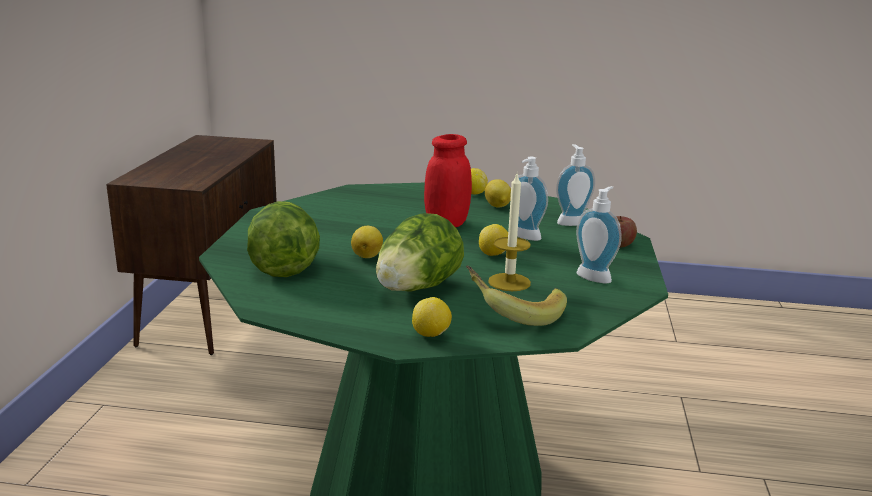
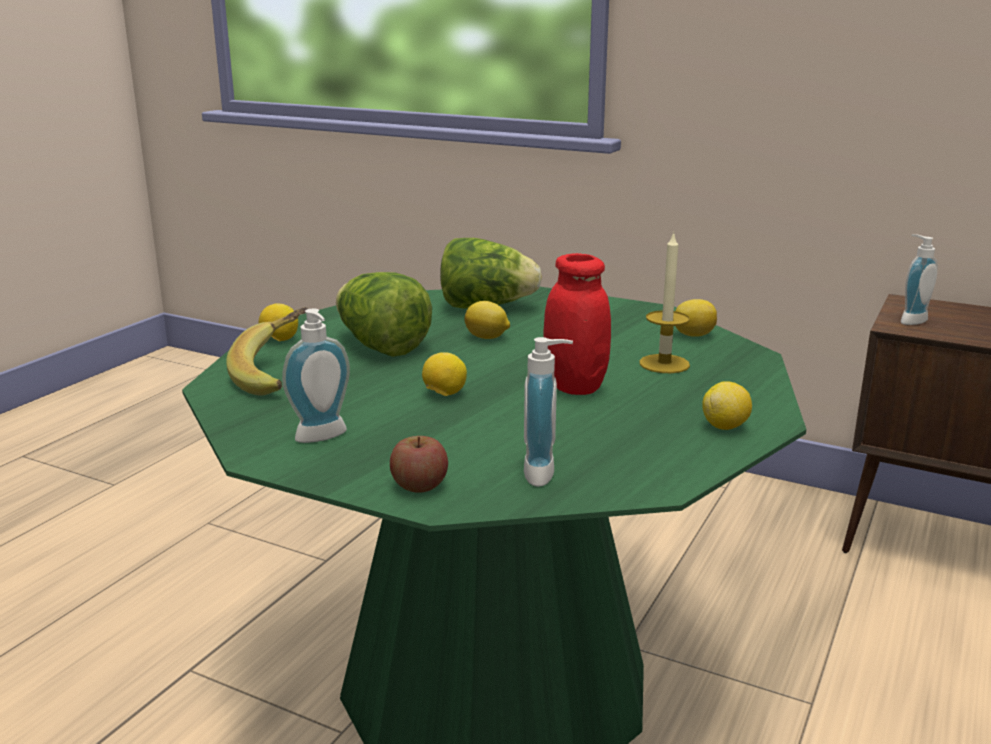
camera: 110 degrees right, 0 degrees up
(497, 206) = (648, 432): lemon -> lemon (692, 335)
(509, 282) = (356, 387): candle -> candle (664, 364)
(523, 237) = (495, 423): soap dispenser -> soap dispenser (910, 320)

